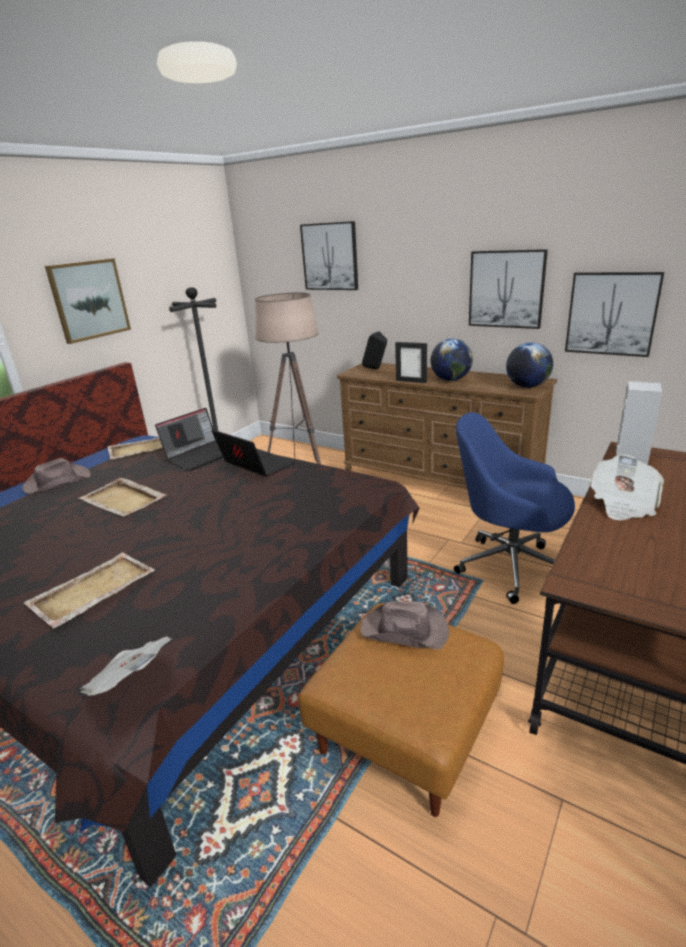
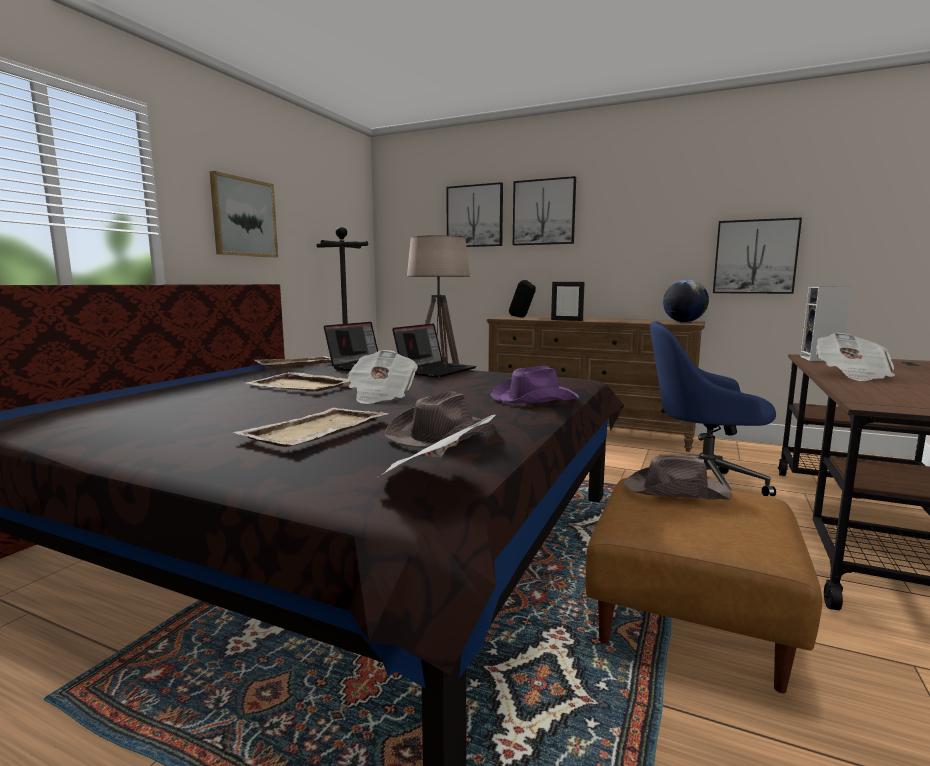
camera: 10 degrees left, 15 degrees down
(56, 482) = (205, 378): brown hat -> brown hat (441, 435)
(177, 523) = (381, 396): none -> newspaper
(255, 465) = (436, 370): laptop -> laptop turned 90 degrees clockwise
(302, 530) = (533, 398): none -> purple hat
(450, 380) = (605, 320): globe -> none
(506, 289) = (653, 239): picture -> picture (544, 212)

